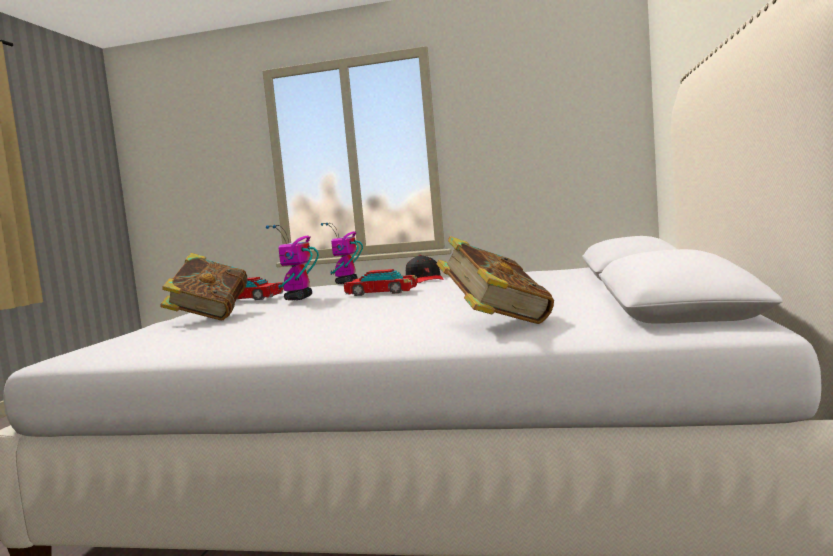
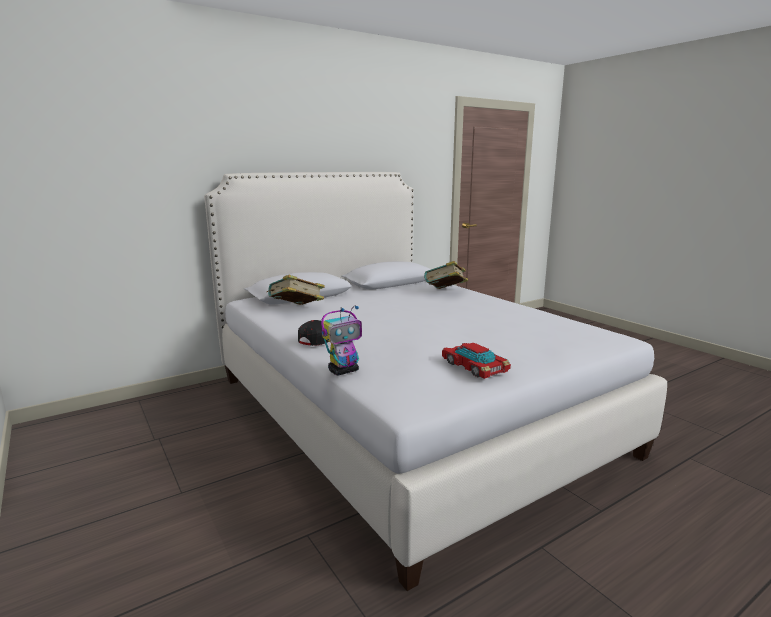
camera: 135 degrees left, 10 degrees up
(210, 317) = (528, 349): book -> book (296, 309)
(298, 298) = (450, 344): toy robot -> none
(382, 292) = (400, 328): toy car -> none

